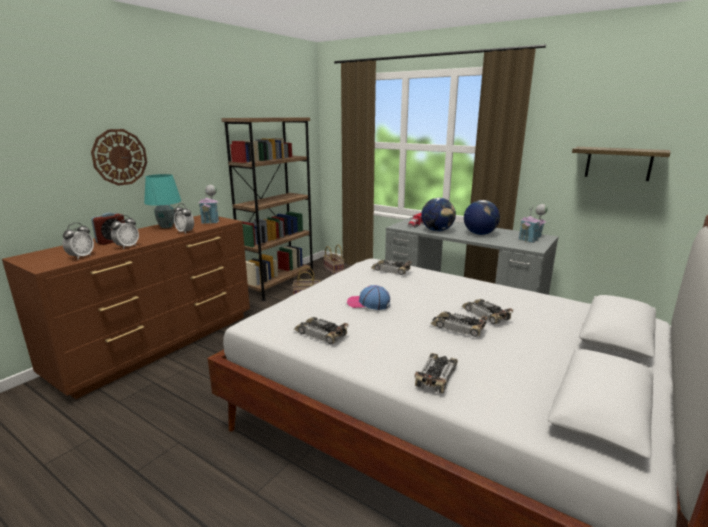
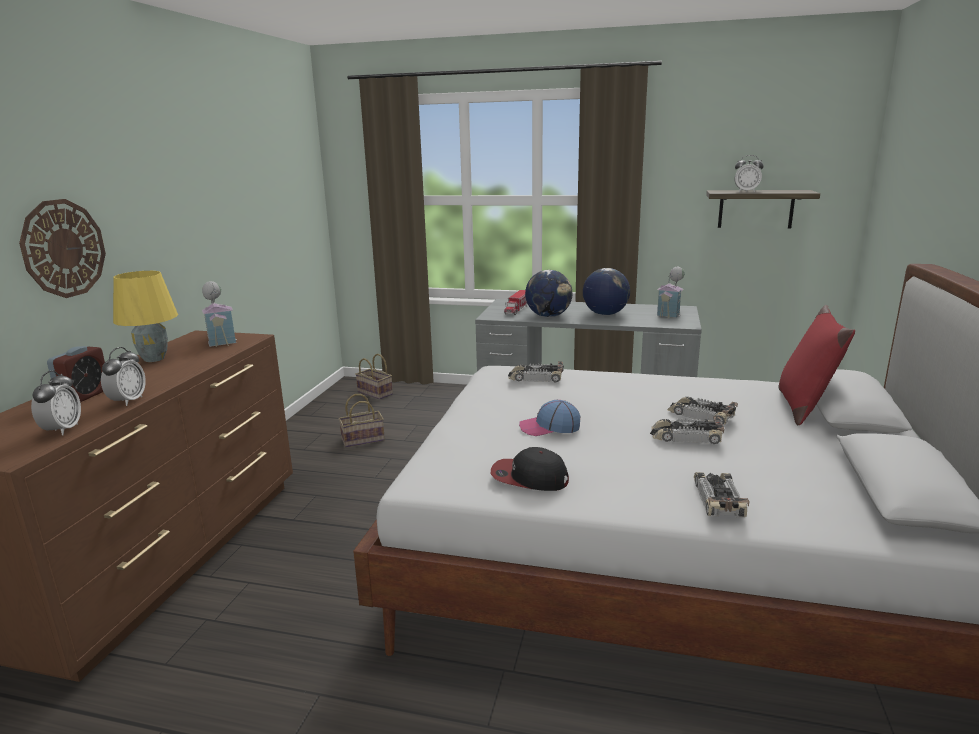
camera: 20 degrees left, 0 degrees up
(167, 226) = (155, 359): turquoise table lamp -> yellow table lamp
(185, 232) = (201, 363): alarm clock -> alarm clock (746, 192)
(278, 284) = (304, 429): brown bookcase -> none
(320, 333) = (529, 478): toy car -> cap
(580, 323) = (804, 407): none -> red pillow

